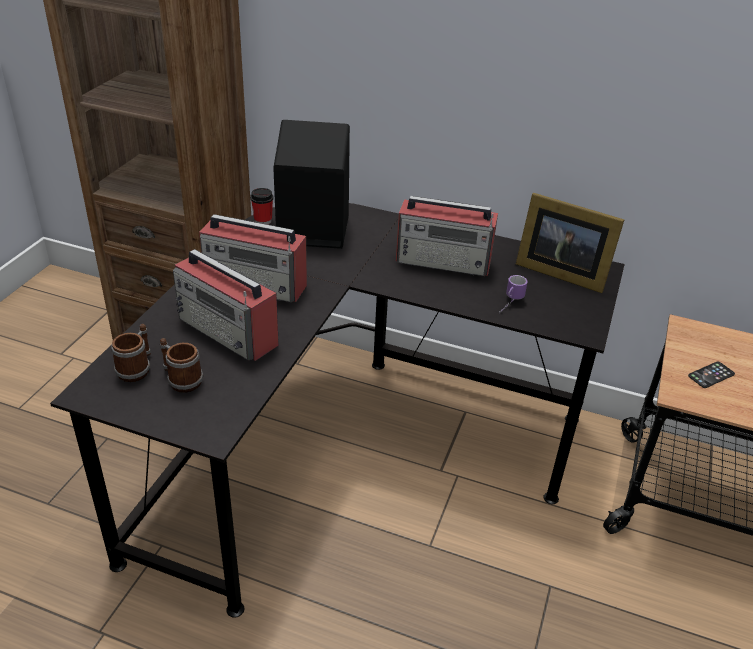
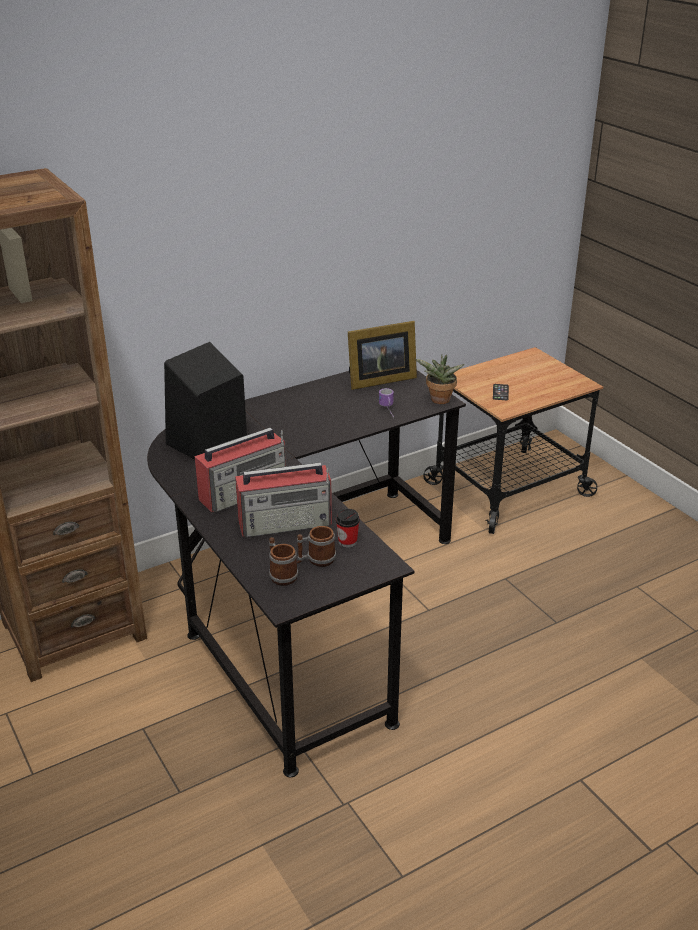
camera: 50 degrees left, 5 degrees down
(263, 220) = (163, 458): cup -> cup (347, 542)
(444, 261) = (315, 411): radio -> none
(579, 329) = (439, 401): none -> potted plant

